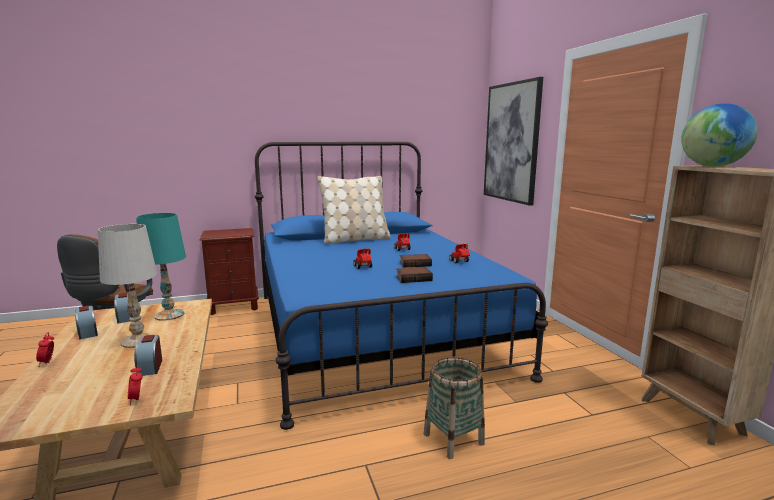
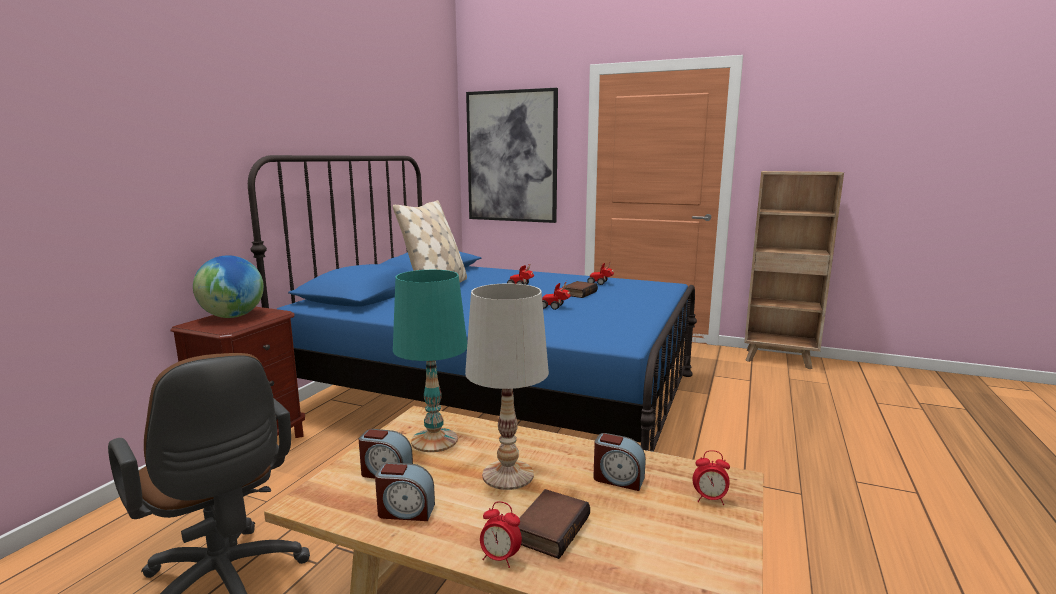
camera: 50 degrees left, 0 degrees up
(414, 278) = (623, 302): book -> book (550, 528)
(453, 439) = (737, 434): basket -> none
(713, 166) = (781, 171): globe -> globe (233, 316)

